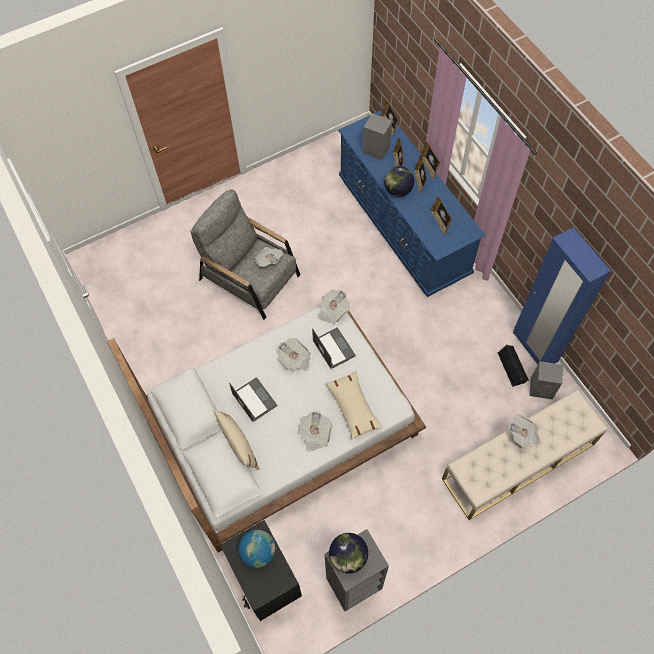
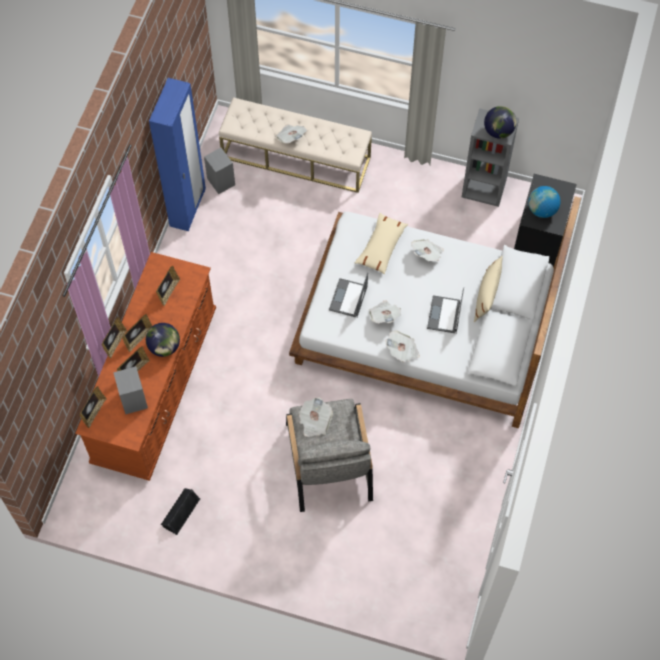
camera: 135 degrees left, 0 degrees up
(332, 311) = (317, 326): newspaper -> newspaper (402, 351)
(403, 226) = (155, 386): blue dresser -> brown dresser
(513, 367) = (220, 211): black speaker -> black speaker (180, 512)

